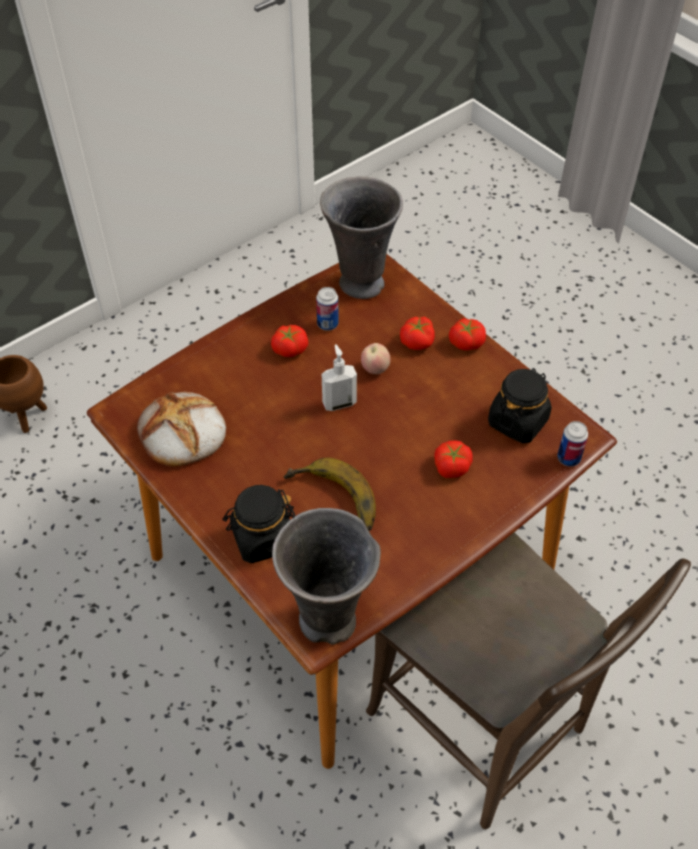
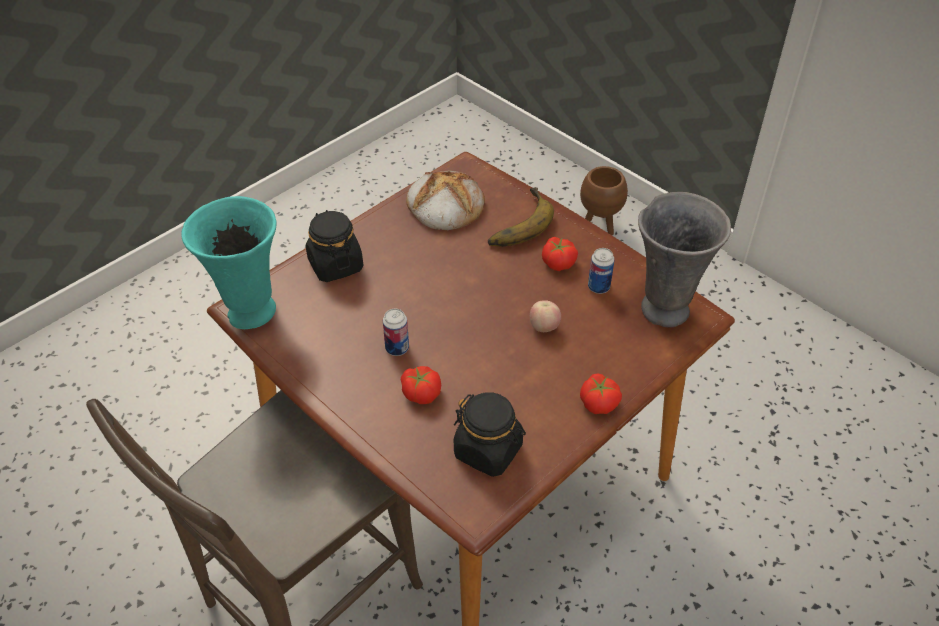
camera: 85 degrees right, 5 degrees down
(329, 622) = (250, 313): grey vase -> turquoise vase
(332, 502) = (375, 306): banana -> banana (515, 223)
(339, 403) = (494, 303): soap dispenser -> none
(417, 342) = (590, 360): tomato -> none
(568, 458) = (440, 498): can -> can (397, 348)

